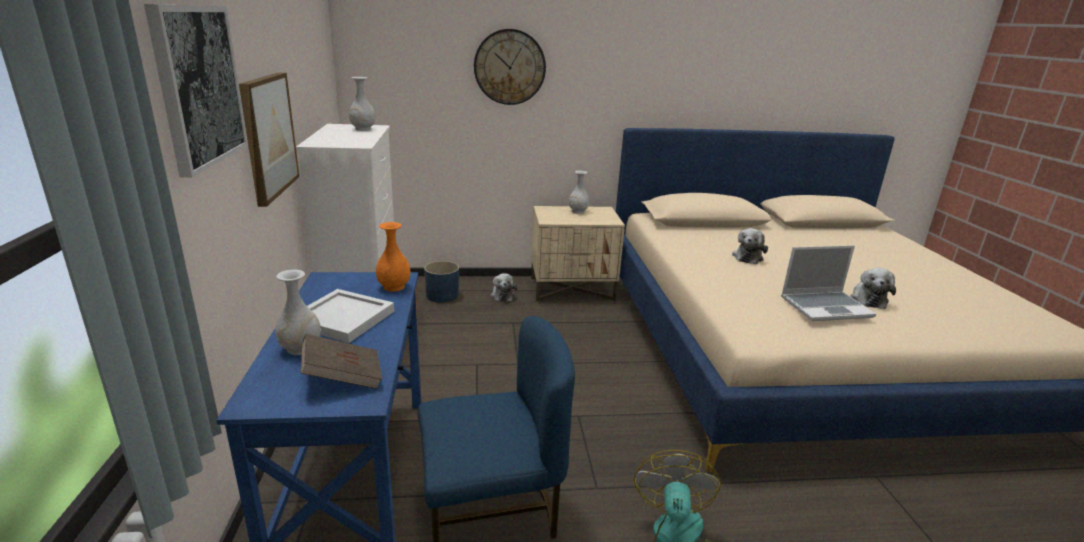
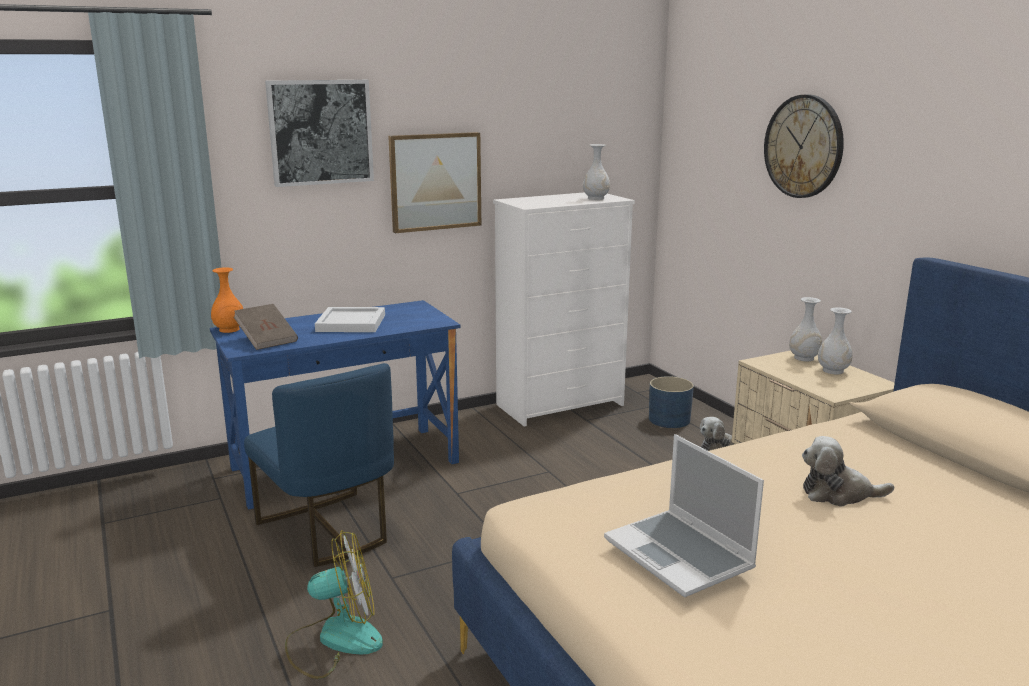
camera: 70 degrees right, 5 degrees down
(301, 348) = (299, 324): white vase -> white vase (804, 358)
(394, 287) = (420, 324): orange vase -> orange vase (229, 330)
(868, 299) = (801, 612): plush toy -> none

